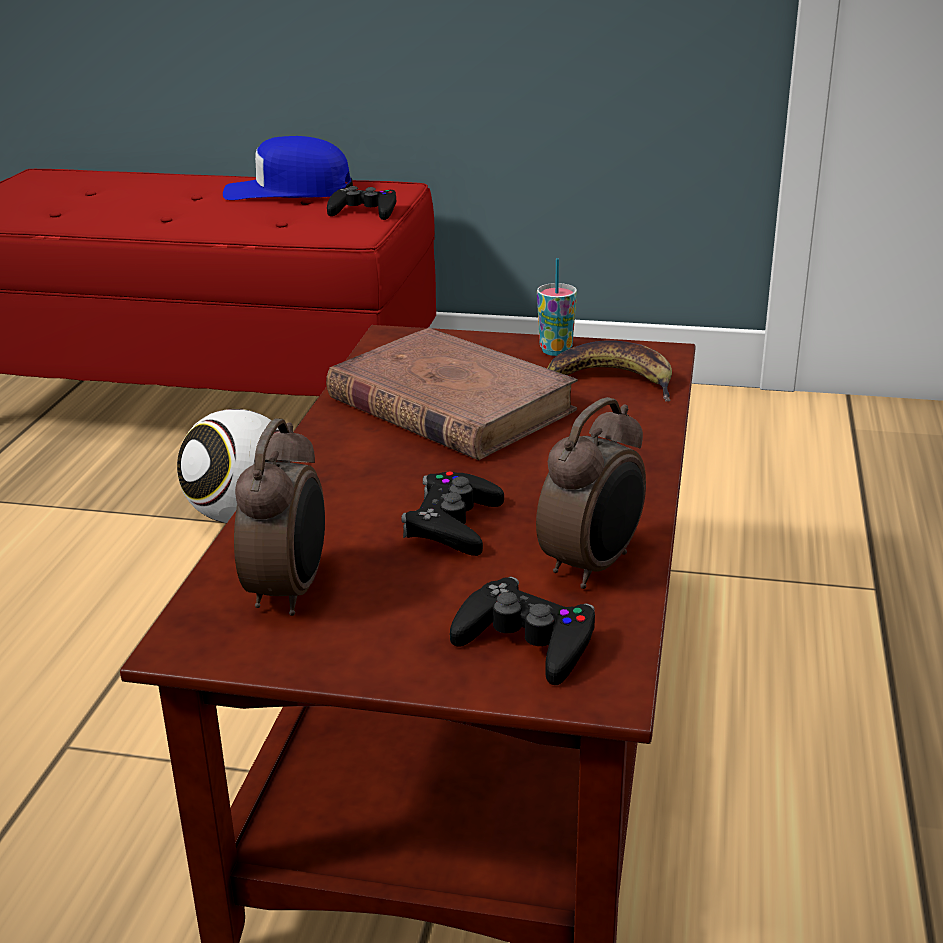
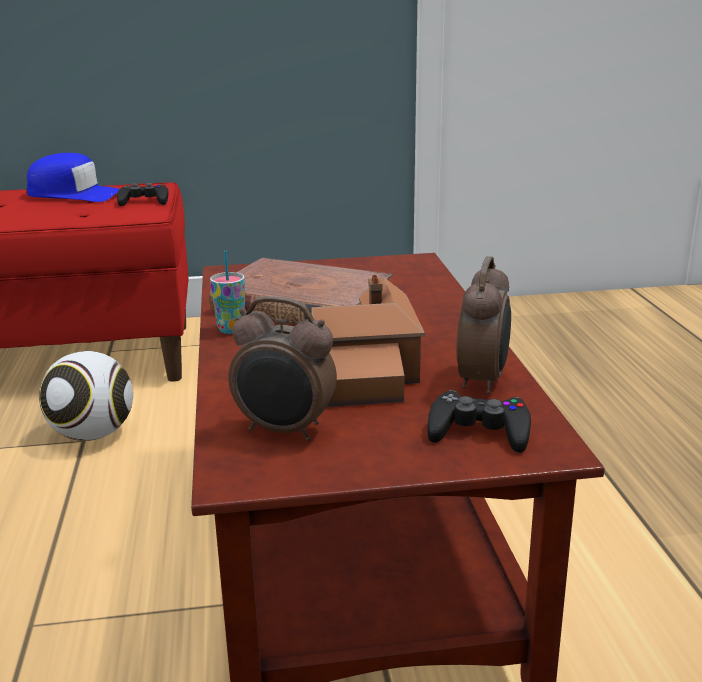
camera: 20 degrees left, 5 degrees down
(288, 191) = (75, 194): blue cap -> blue cap turned 150 degrees counterclockwise
(290, 591) = (285, 431): alarm clock -> alarm clock turned 120 degrees clockwise
(453, 524) = (367, 372): black game controller -> toy house
(556, 351) = (348, 266): cup -> cup (231, 329)
(612, 381) = (401, 278): banana -> none

